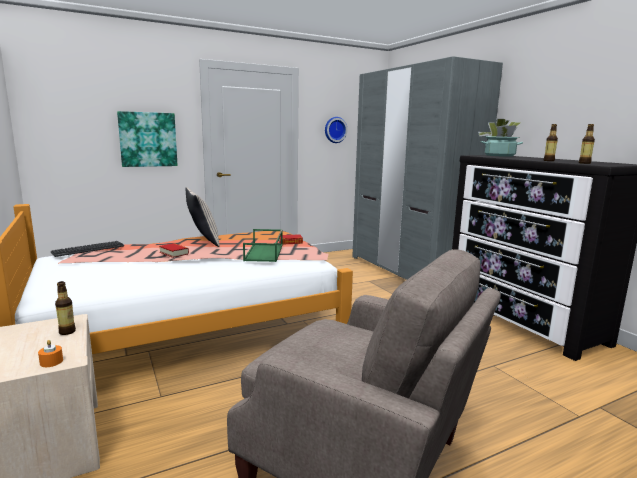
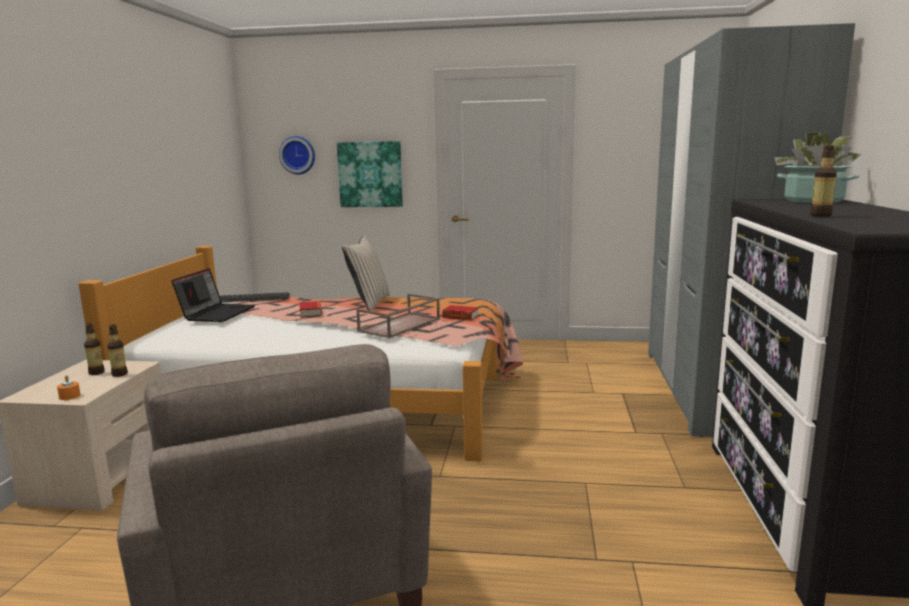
camera: 35 degrees right, 0 degrees up
(79, 265) = (217, 313): none -> laptop
(264, 252) = (400, 325): green tray -> brown tray
(335, 130) = (638, 153): wall clock -> wall clock (298, 155)
(584, 163) = (859, 223): bottle -> bottle (96, 372)

